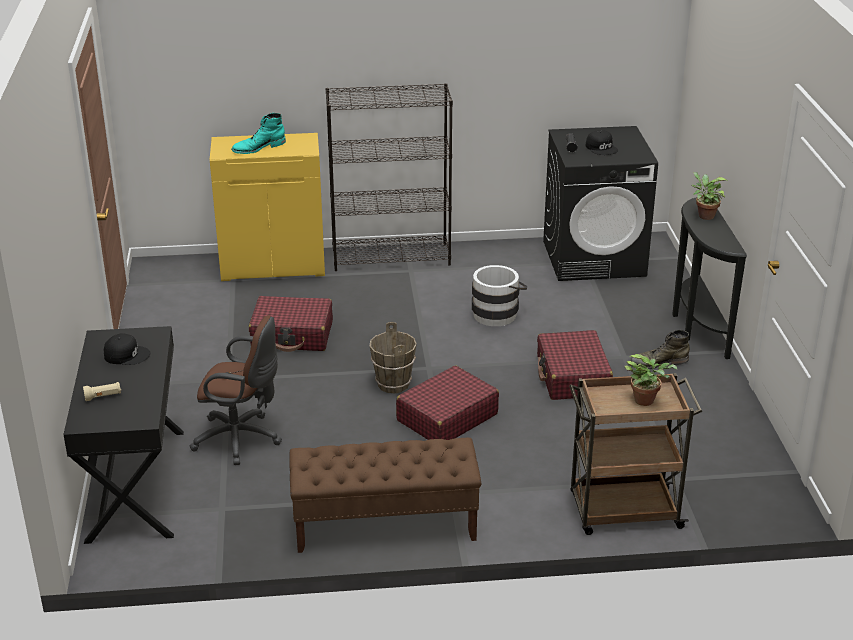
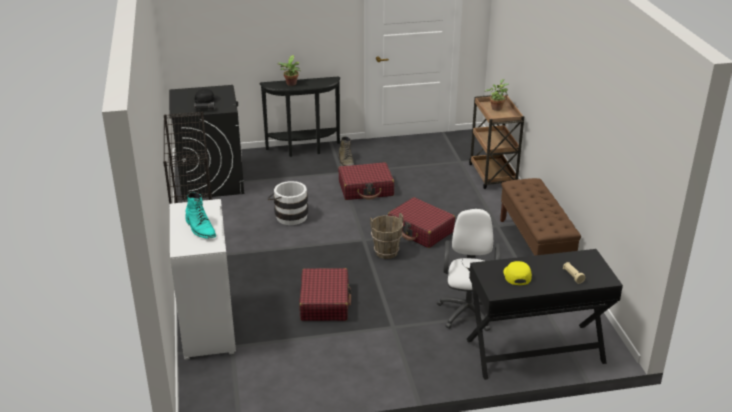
camera: 95 degrees left, 0 degrees up
(126, 355) = (516, 275): black cap -> yellow cap
(241, 439) = (468, 310): brown office chair -> white office chair
(273, 265) = (207, 326): yellow cabinet -> white cabinet

